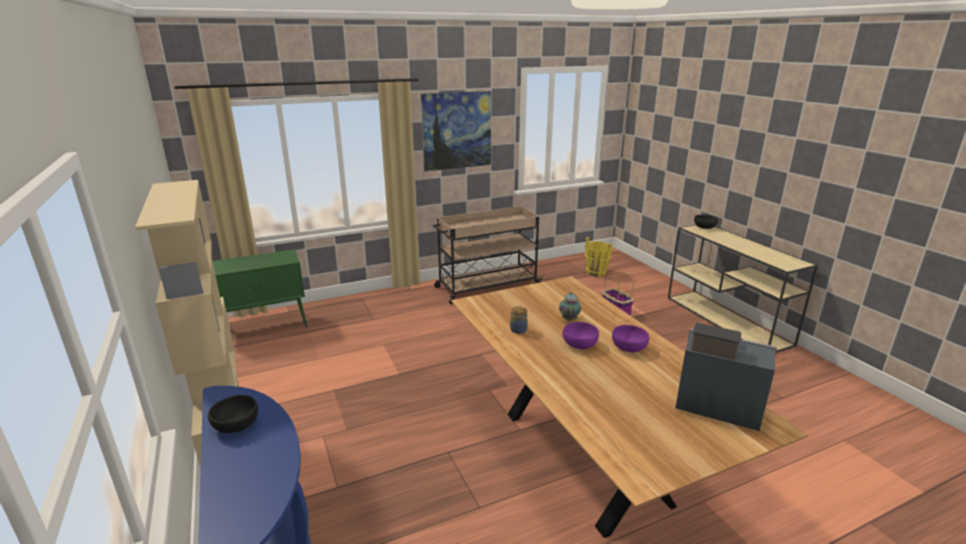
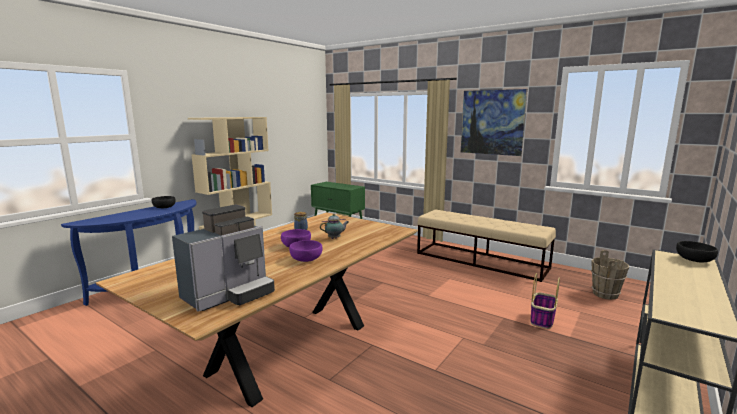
camera: 60 degrees right, 10 degrees down
(486, 287) = (481, 260): beige cart -> beige bench
(596, 273) = (605, 294): yellow bucket -> brown bucket
(714, 405) = (230, 295): coffee machine -> coffee machine turned 45 degrees clockwise

